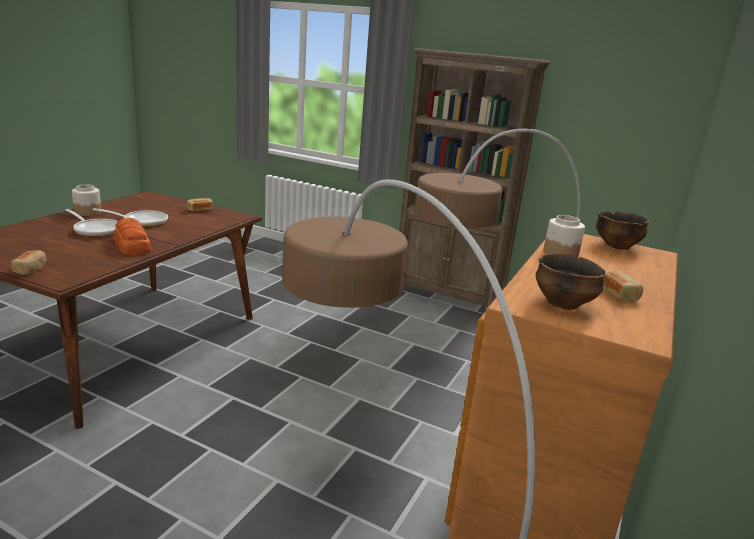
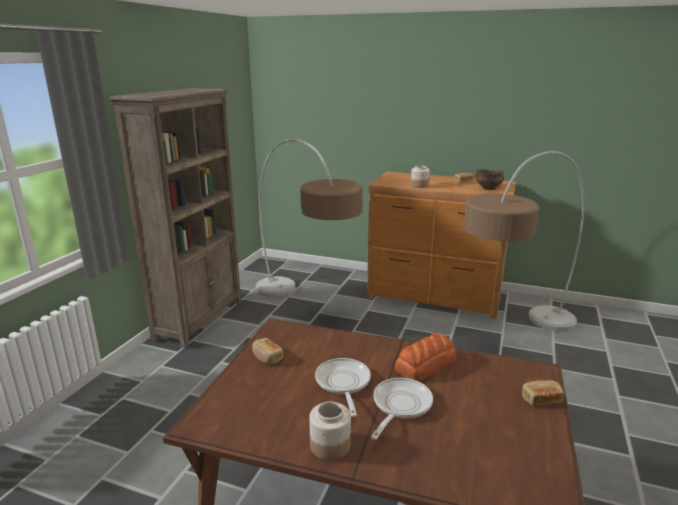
camera: 95 degrees left, 0 degrees up
(617, 246) = (390, 177): bowl -> none

